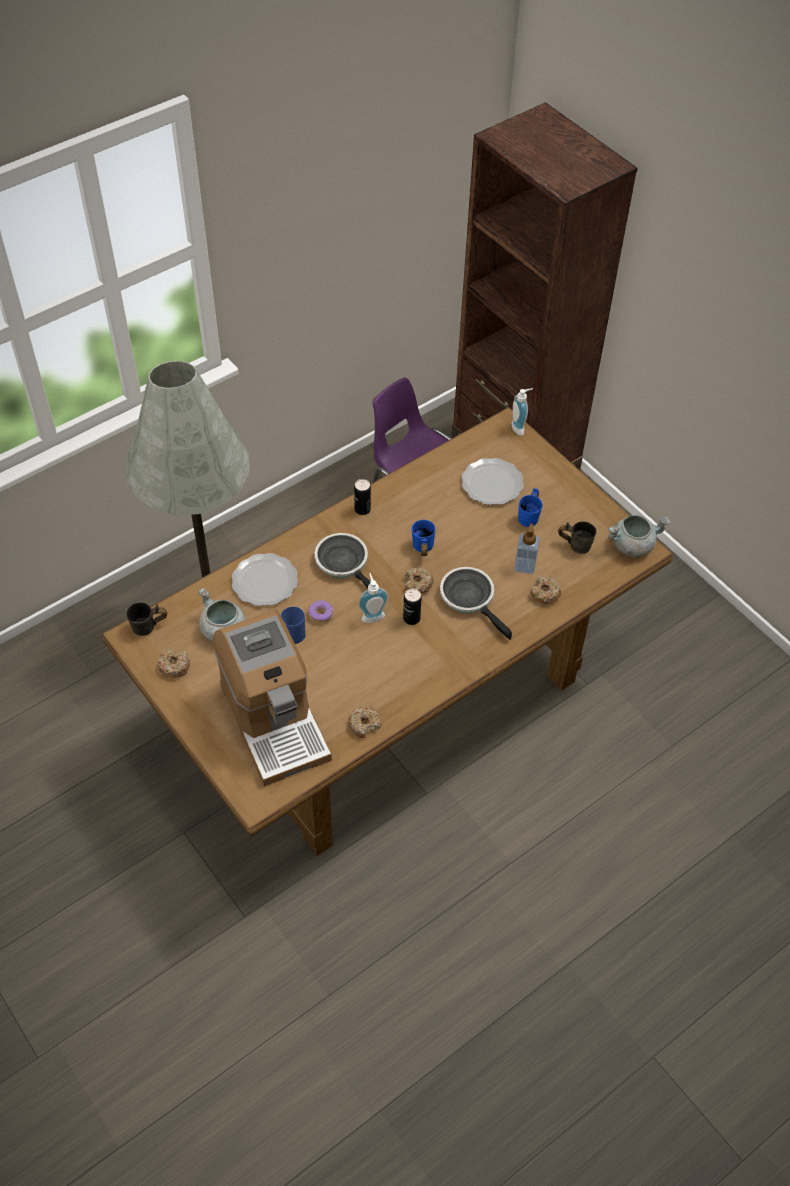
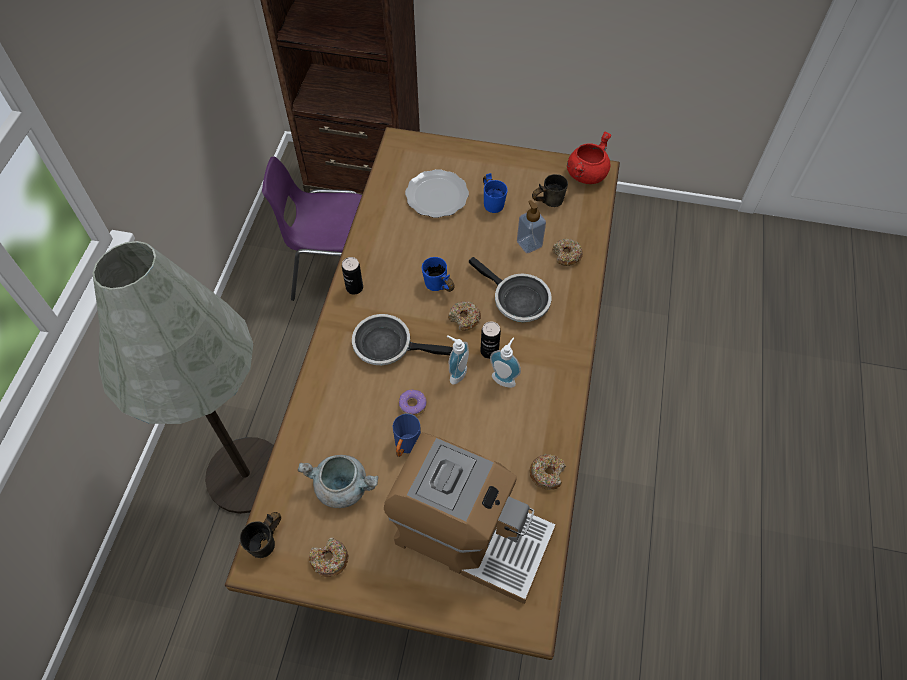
camera: 40 degrees left, 5 degrees up
(265, 582) = (334, 413): plate -> none
(470, 599) = (517, 300): frying pan -> frying pan turned 150 degrees counterclockwise
(520, 427) = (412, 137): soap dispenser -> soap dispenser (505, 378)
(632, 545) = (586, 174): grey cooking pot -> red cooking pot

